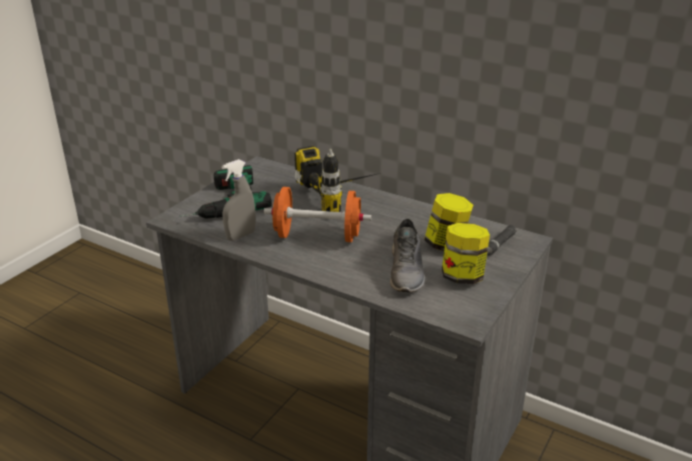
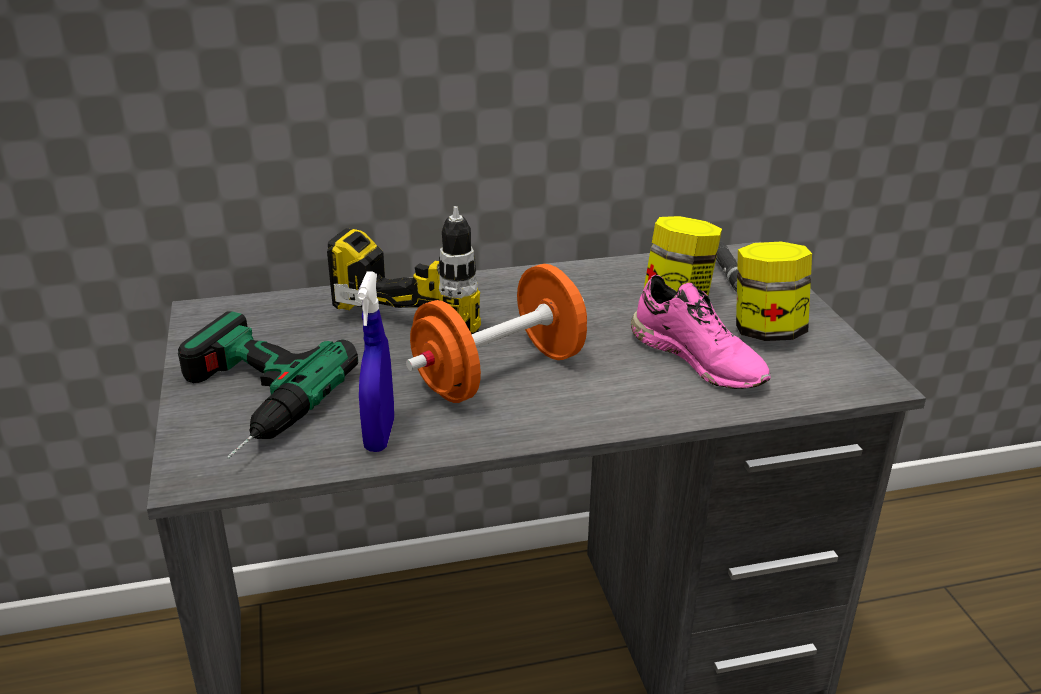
camera: 45 degrees left, 0 degrees up
(240, 236) = (379, 435): grey spray bottle -> blue spray bottle
(407, 271) = (699, 359): grey shoe -> pink shoe

